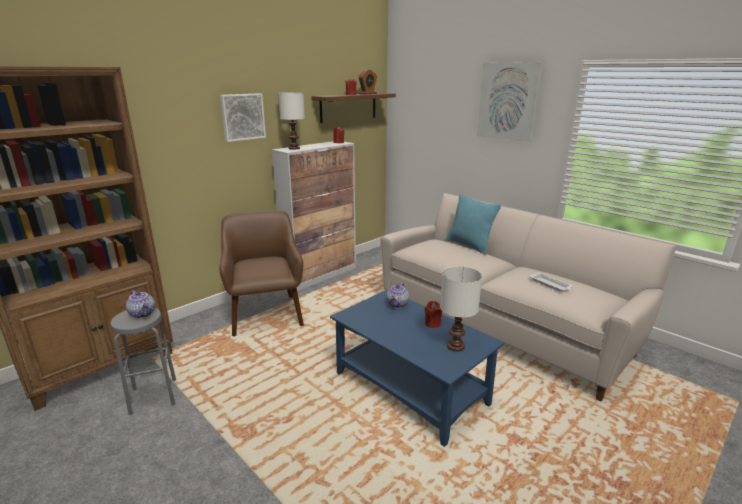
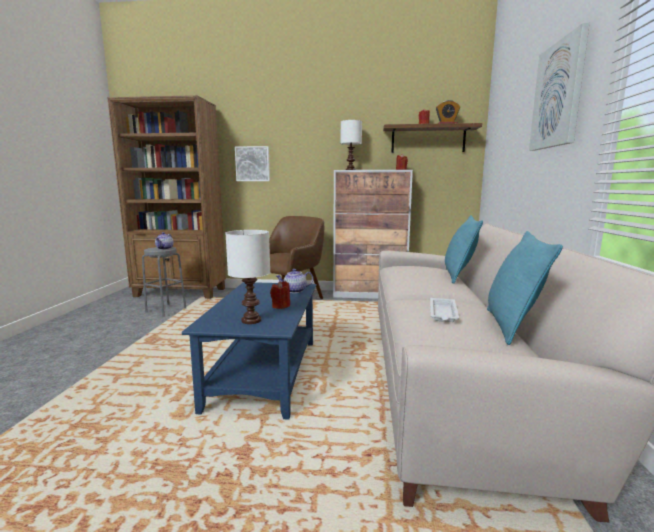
camera: 50 degrees right, 10 degrees down
(242, 117) = (313, 142): picture -> picture (253, 164)
(578, 279) = (511, 326): none -> turquoise pillow

